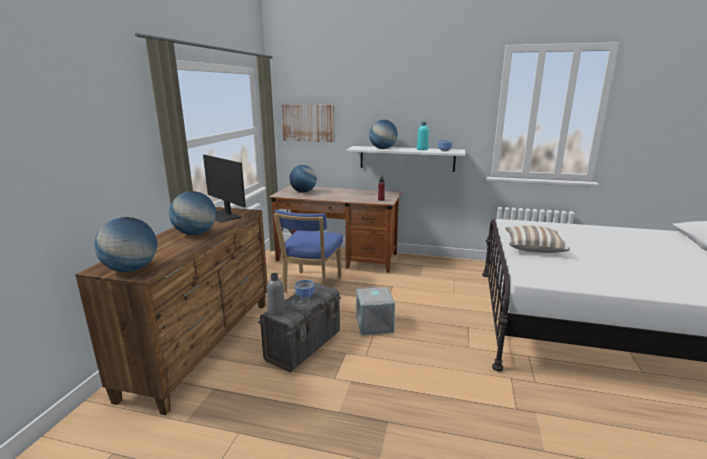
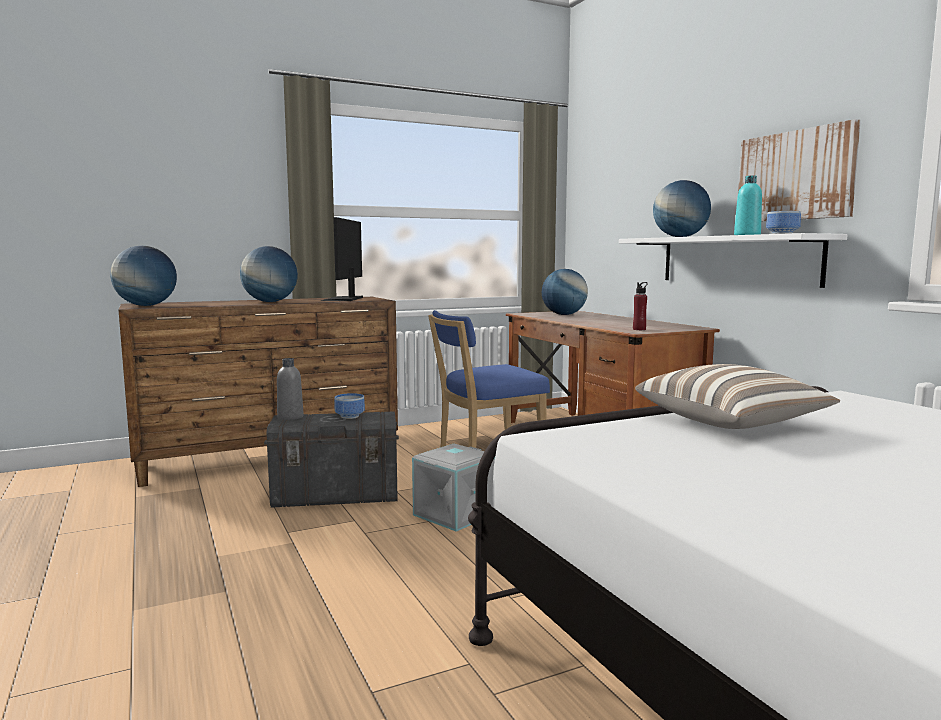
camera: 50 degrees right, 10 degrees down
(308, 123) = (605, 204): picture -> picture (795, 176)

